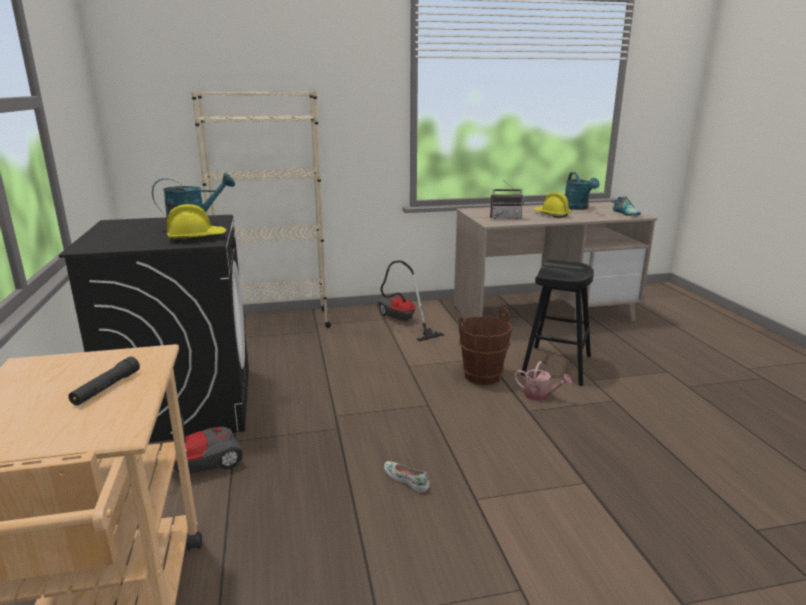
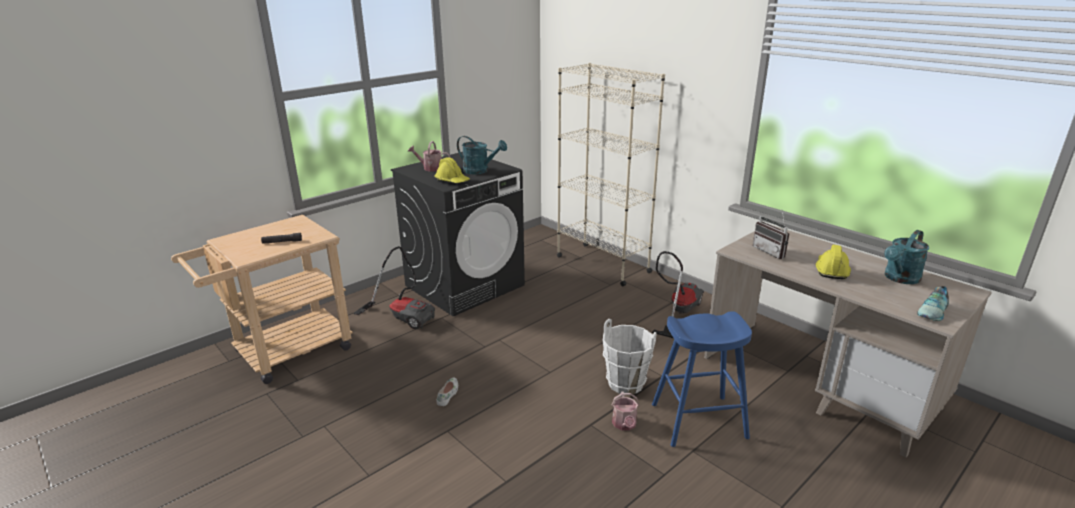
camera: 60 degrees right, 5 degrees up
(119, 239) = (430, 168): none -> watering can
(482, 376) = (625, 384): brown bucket -> white bucket
(556, 365) = (699, 421): black stool -> blue stool

